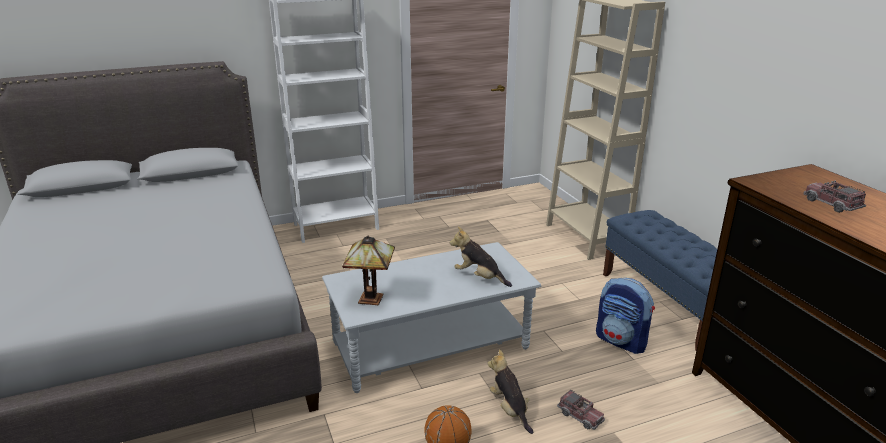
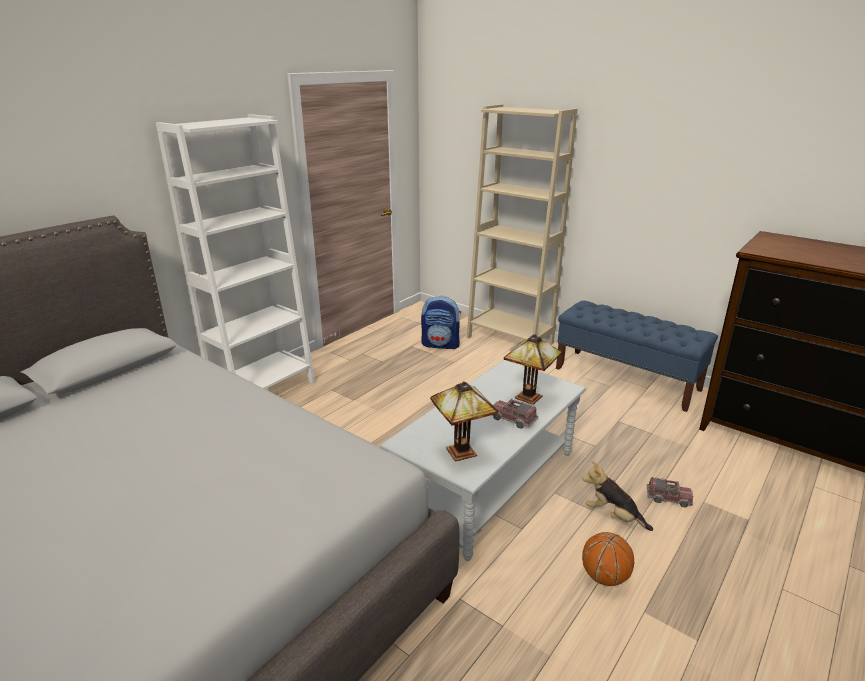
camera: 30 degrees left, 0 degrees up
(479, 277) = (531, 397): plush toy -> table lamp
(622, 341) = (628, 421): backpack -> backpack (441, 344)
(832, 204) = (829, 257): toy truck -> toy truck (513, 419)

